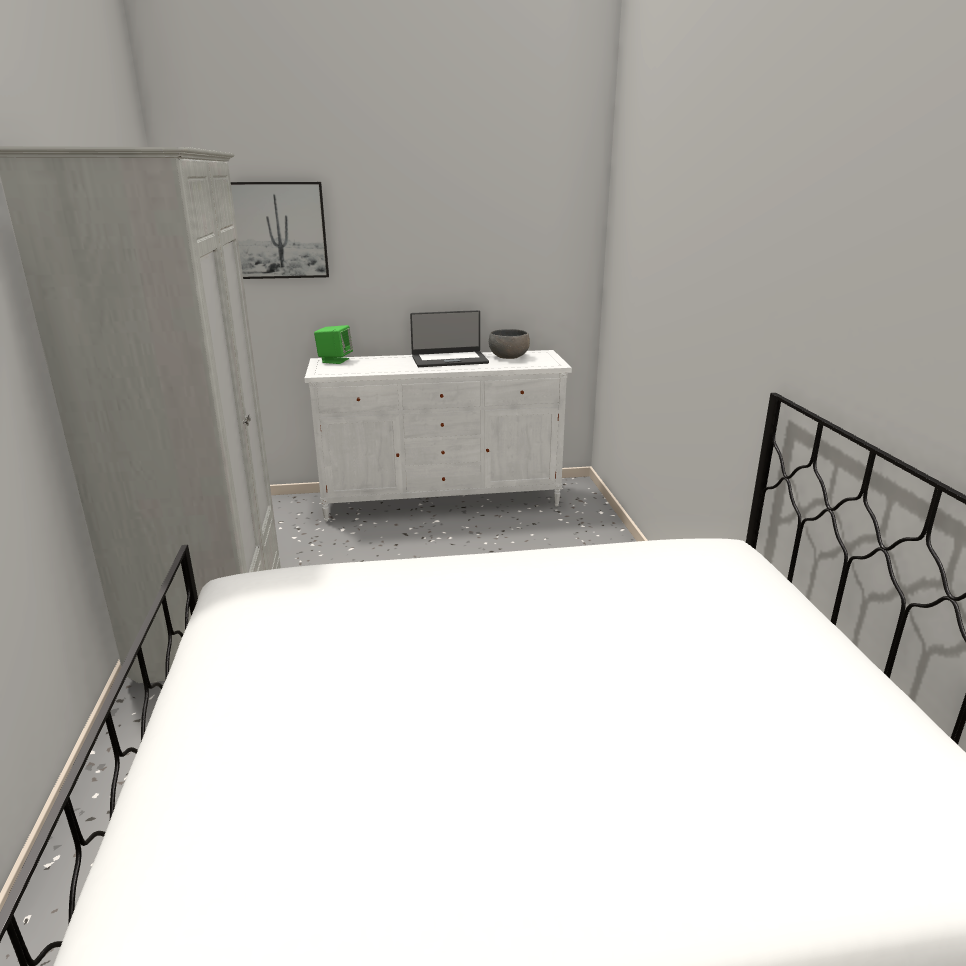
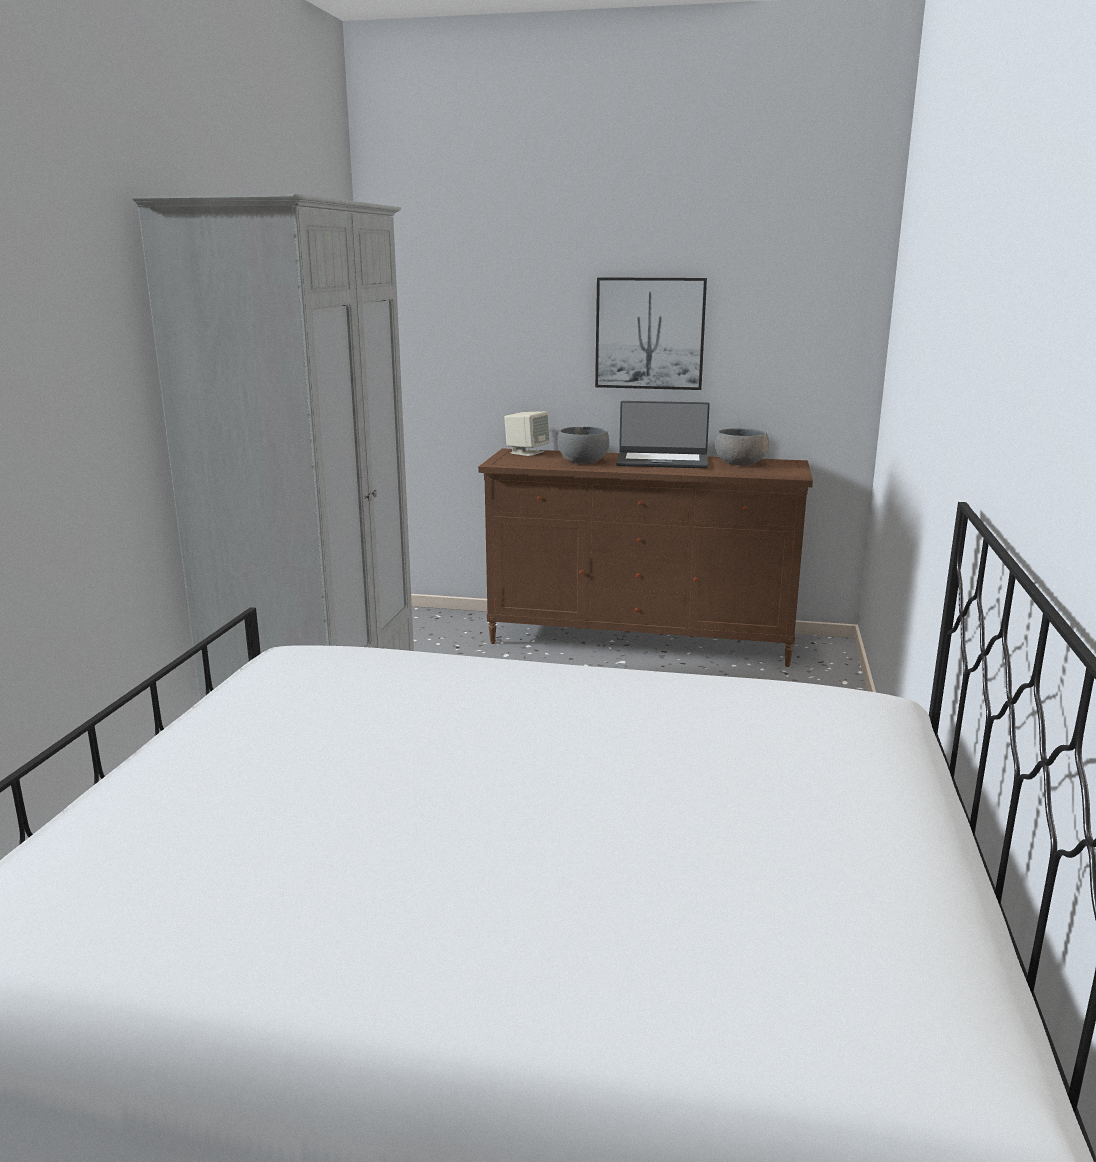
camera: 20 degrees right, 5 degrees down
(279, 230) = (480, 298): picture -> picture (650, 333)
(335, 360) = (527, 452): green speaker -> beige speaker
(388, 365) = (583, 461): none -> grey bowl
(441, 501) = (640, 641): white dresser -> brown dresser

